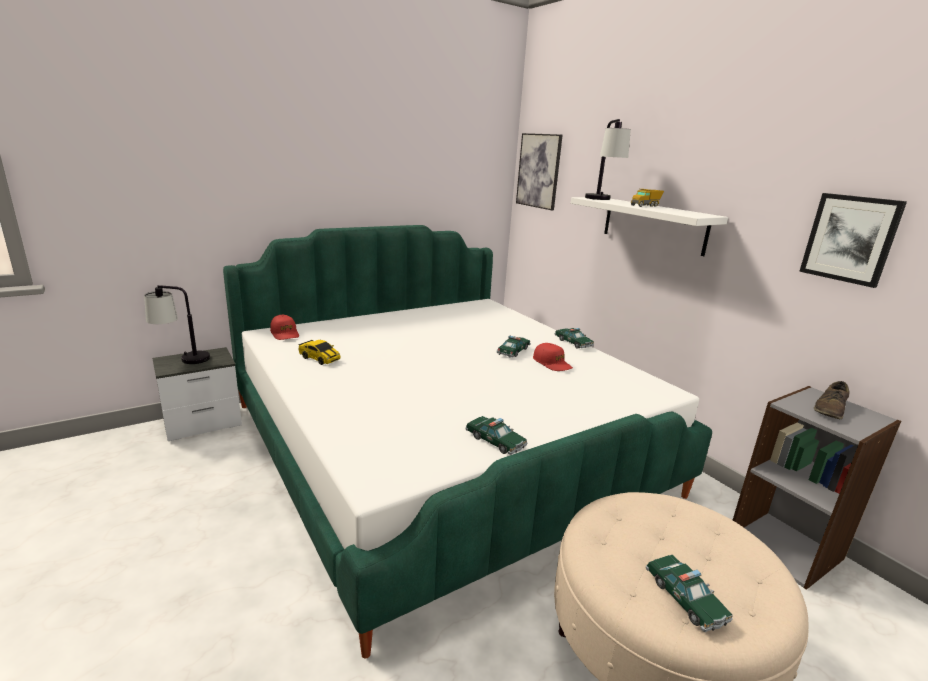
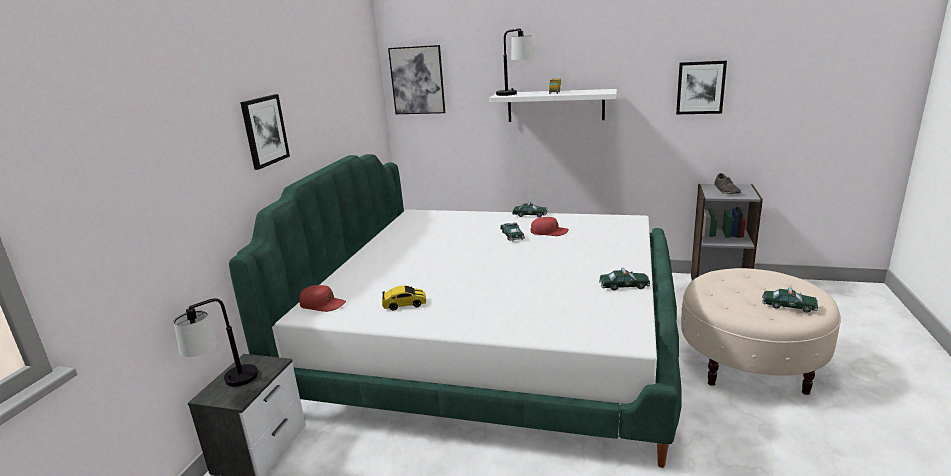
camera: 40 degrees left, 0 degrees up
(306, 175) = (264, 131): none -> picture

